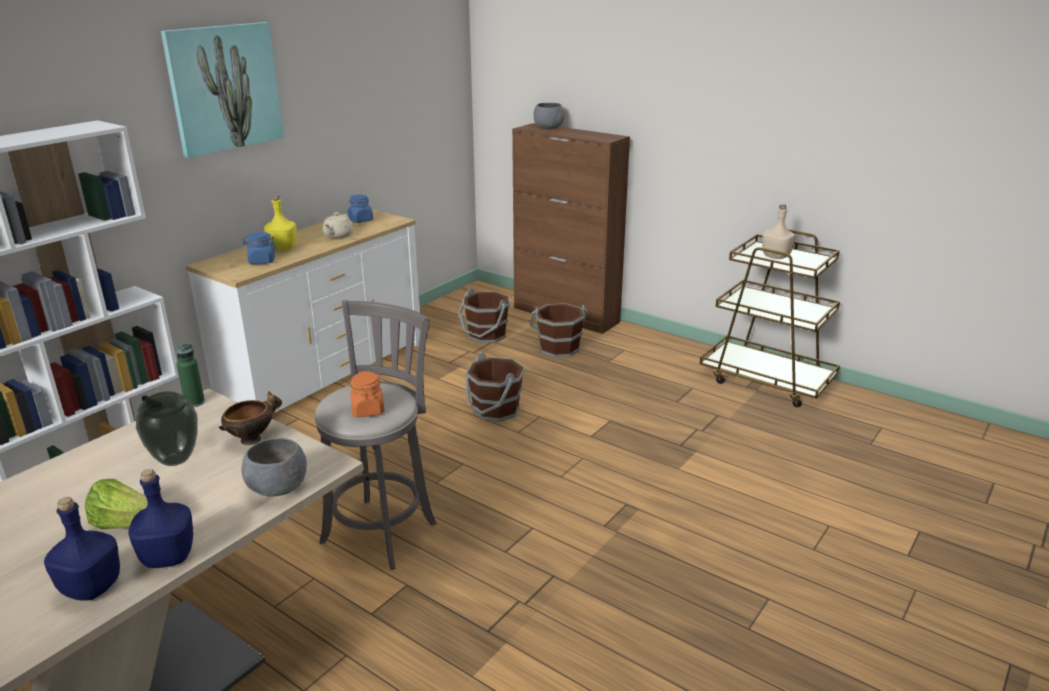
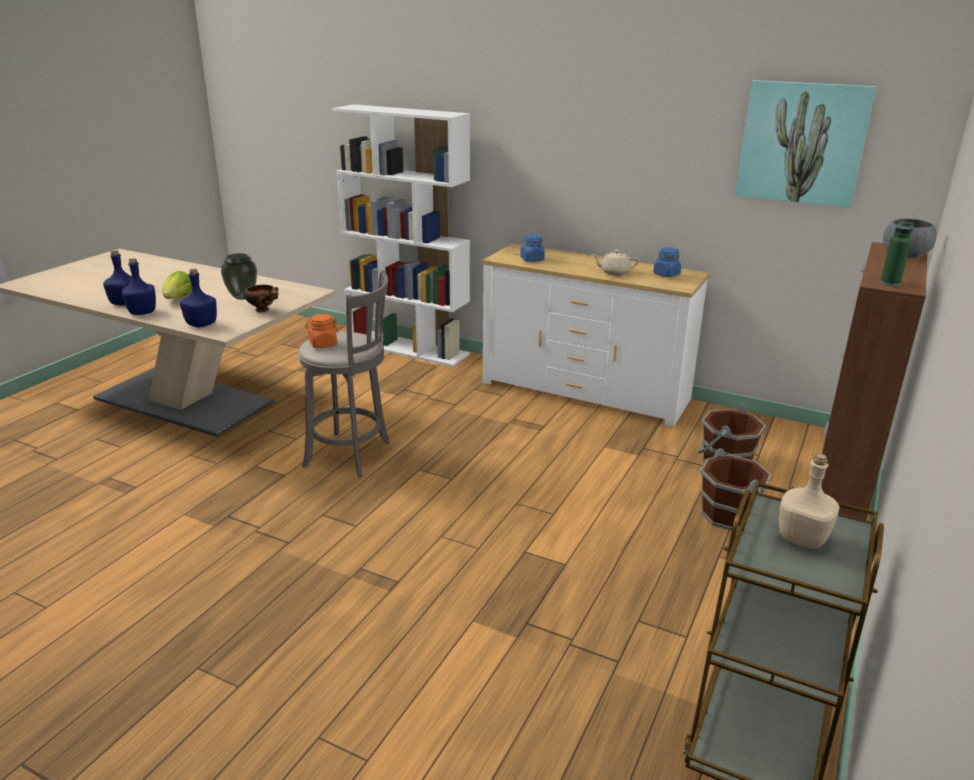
camera: 80 degrees right, 0 degrees up
(194, 402) = (314, 290): green bottle -> green bottle (890, 283)
(225, 88) = (580, 112): picture -> picture (802, 143)
(278, 487) = (202, 324): grey bowl -> blue bottle
(282, 248) = (567, 261): yellow bottle -> none
(495, 410) = (556, 485): brown bucket -> none

